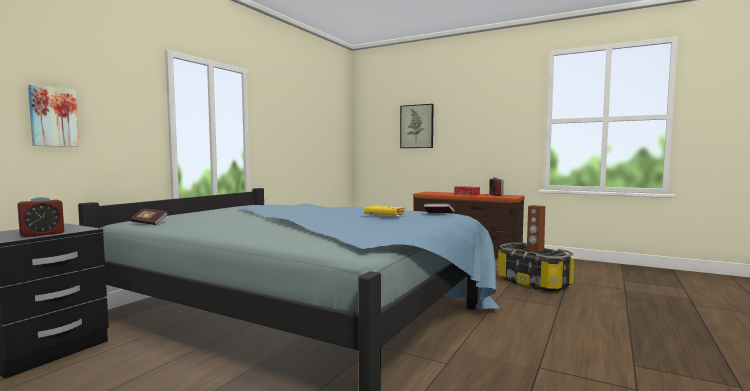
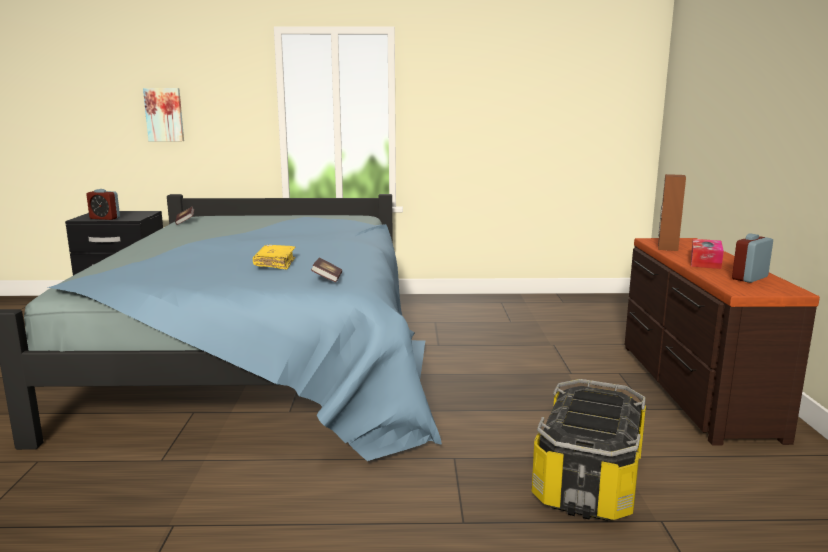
camera: 60 degrees right, 10 degrees up
(417, 126) = (727, 94): picture -> none
(535, 250) = (594, 414): brown speaker -> brown speaker (667, 248)

